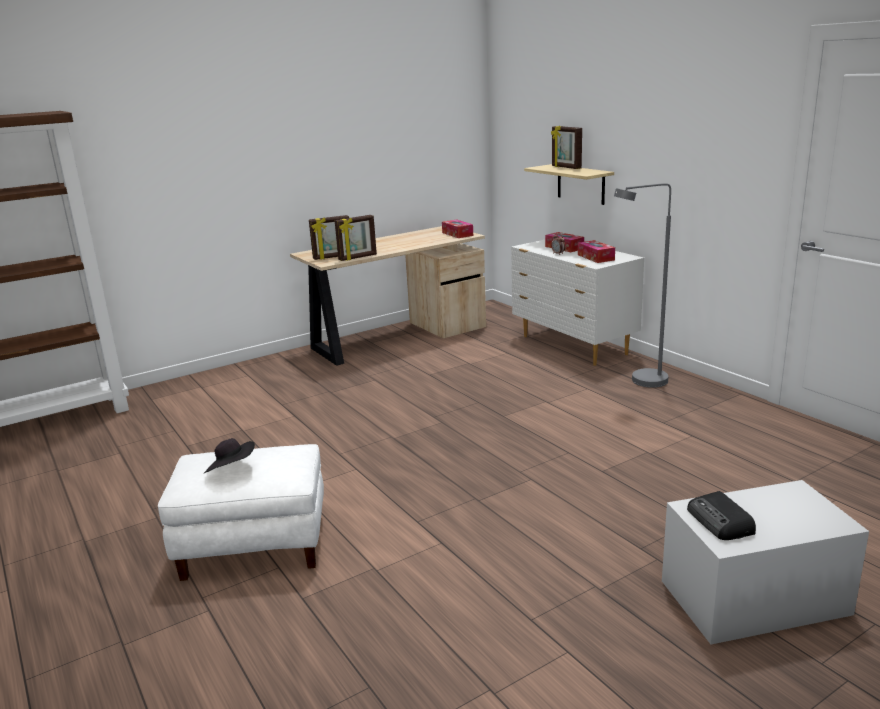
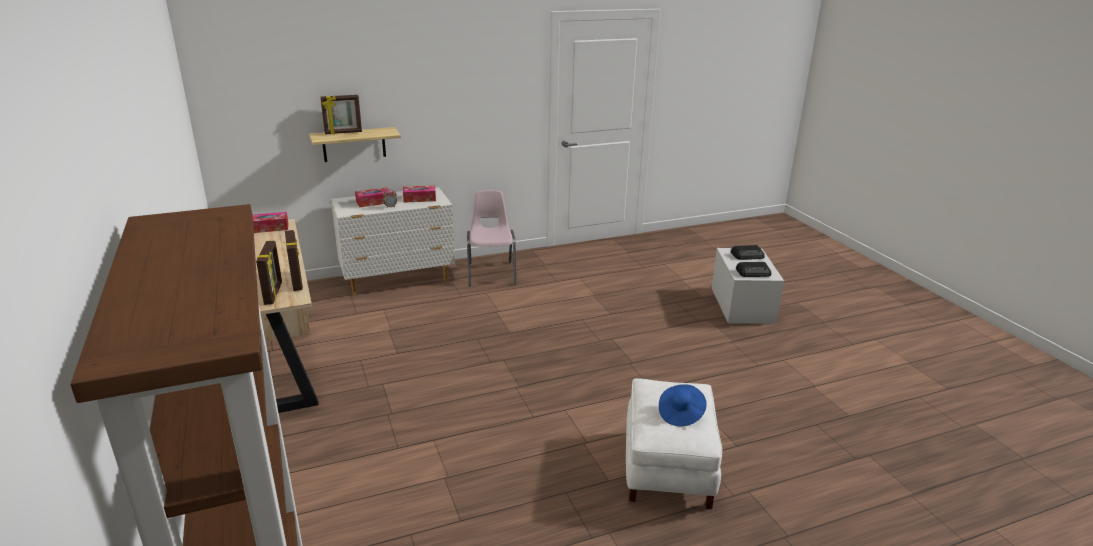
camera: 80 degrees left, 5 degrees up
(232, 470) = (680, 414): black hat -> blue hat
(641, 382) = (491, 273): grey floor lamp -> pink chair
(802, 514) = (748, 255): none -> radio

